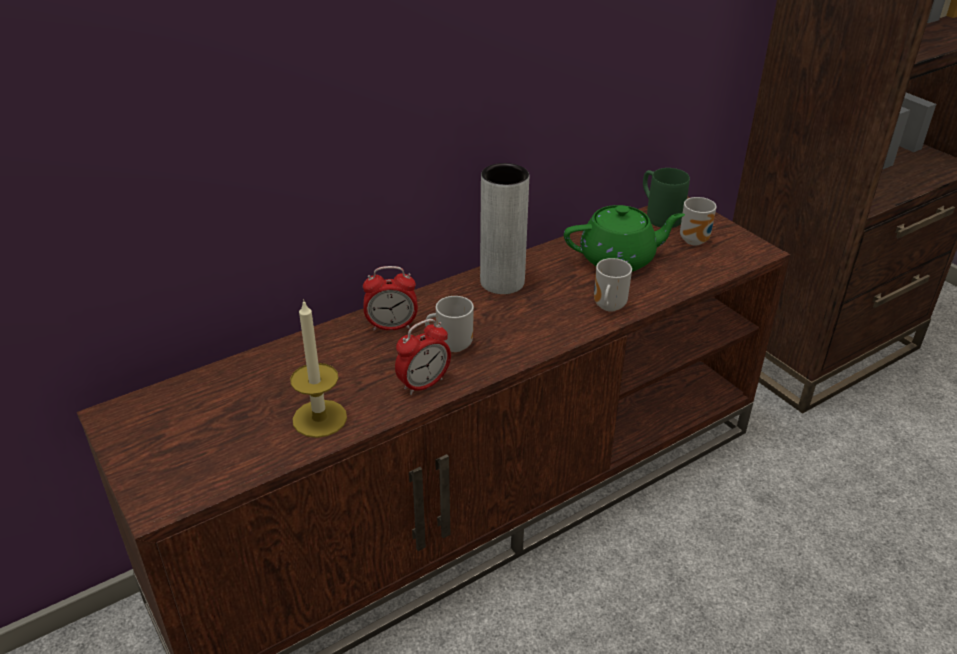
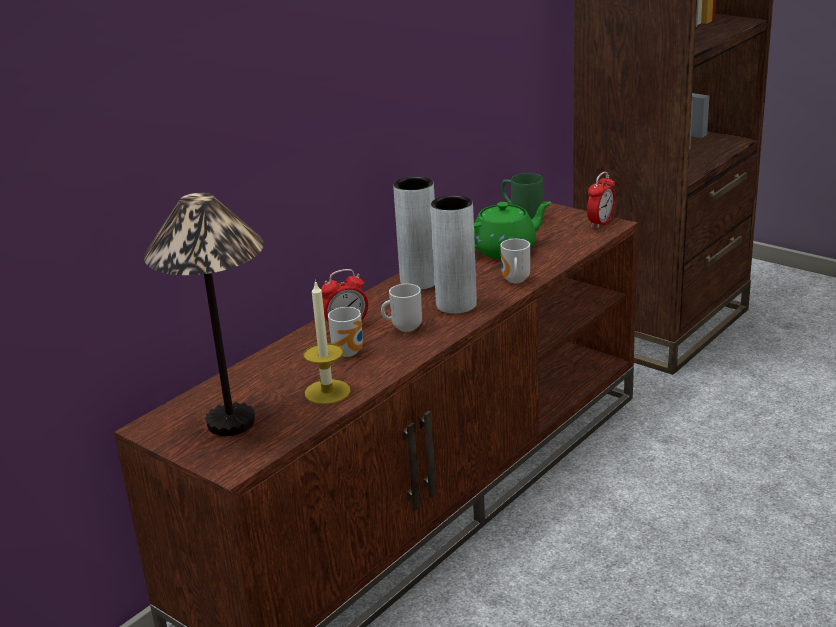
camera: 15 degrees left, 10 degrees down
(196, 434) = (231, 422): none -> table lamp
(423, 384) = (397, 355): alarm clock -> alarm clock (600, 223)
(525, 326) = (456, 305): none -> grey vase
(696, 240) = (560, 227): mug -> mug (350, 351)

